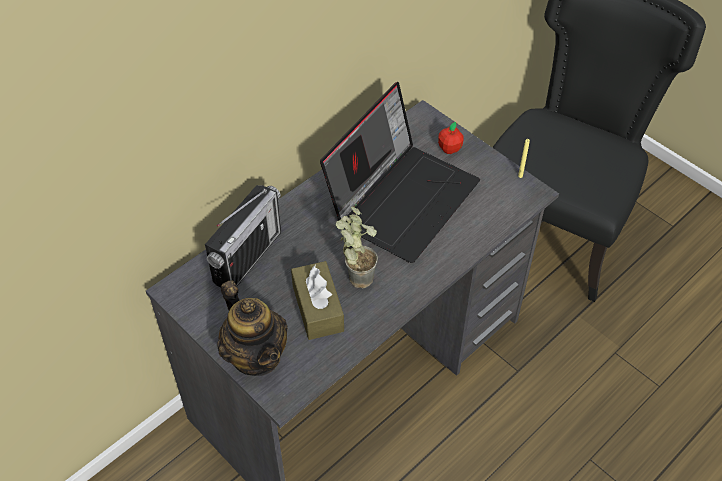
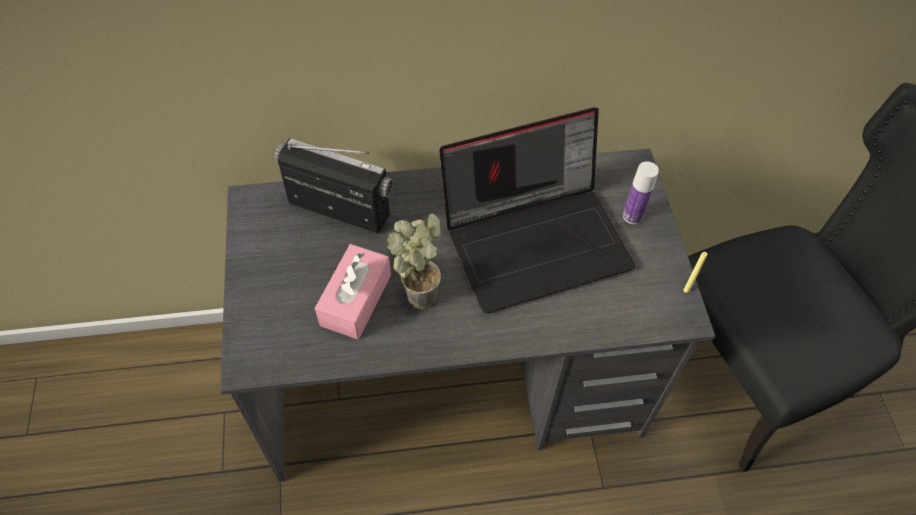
camera: 35 degrees right, 5 degrees up
(247, 257) = (339, 209): radio -> radio turned 135 degrees counterclockwise
(256, 356) = (261, 309): teapot -> none
(318, 308) = (356, 300): brown tissue box -> pink tissue box
(449, 149) = (632, 216): apple -> bottle

